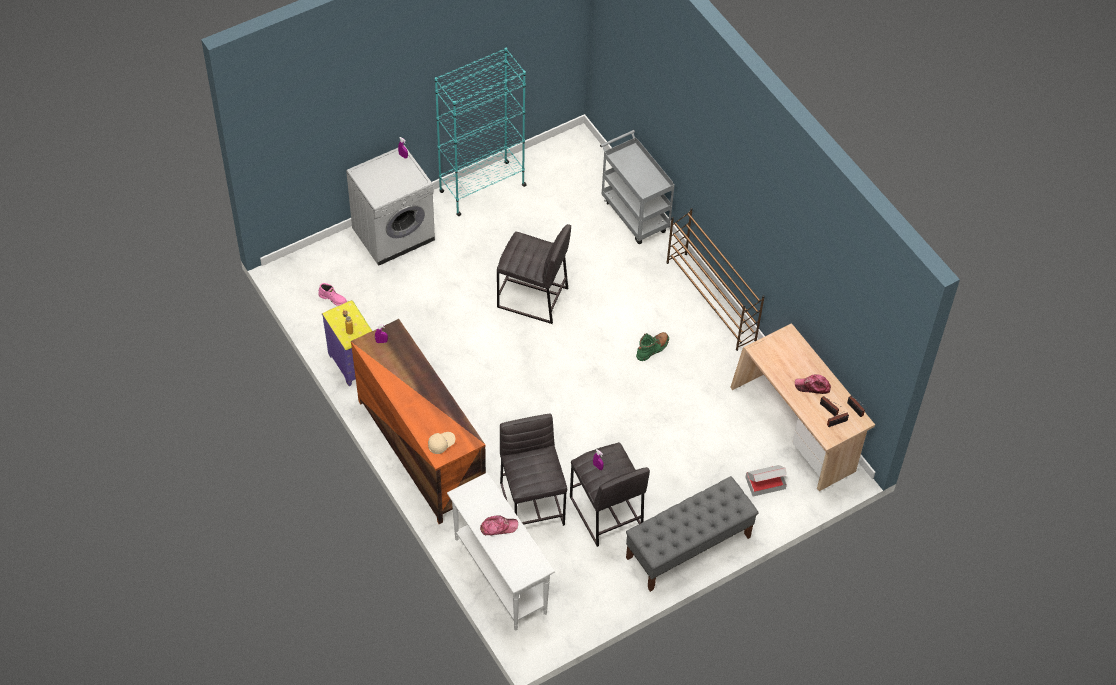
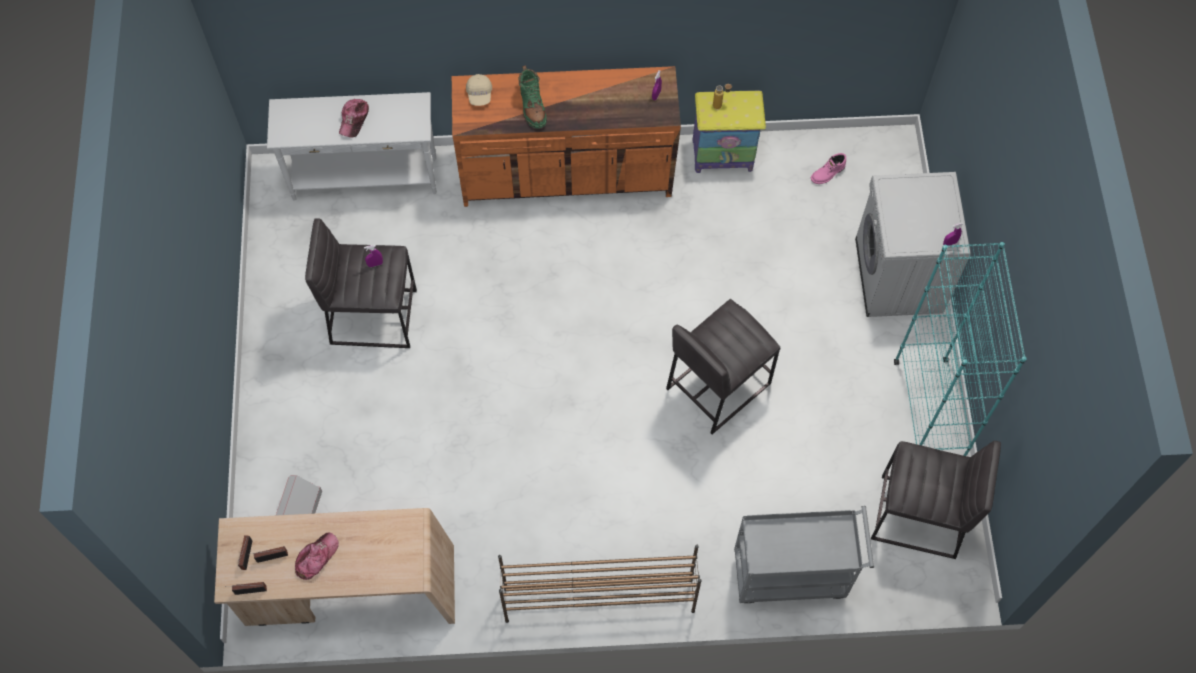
camera: 120 degrees right, 10 degrees up
(532, 503) = (432, 250): grey stool -> grey stool (919, 518)
(652, 349) = (564, 485): green boot -> green boot (532, 107)
(688, 547) = (275, 377): grey bench -> none

